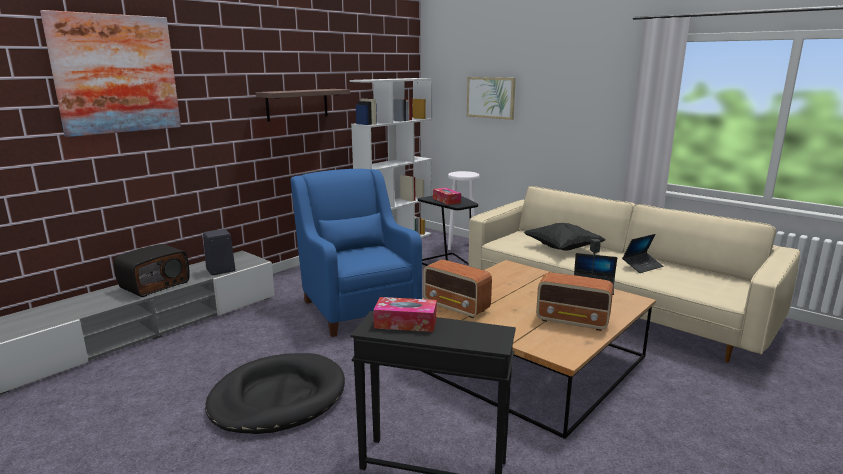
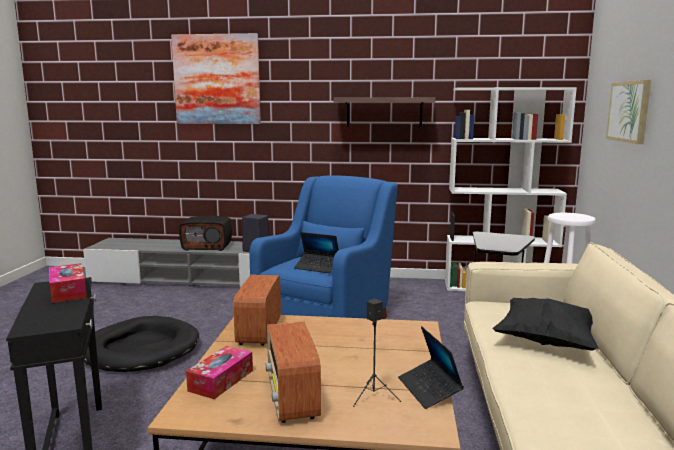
camera: 55 degrees right, 5 degrees down
(446, 200) = (493, 240): tissue box -> tissue box (221, 380)
(642, 266) = (592, 411): laptop -> laptop (317, 267)

